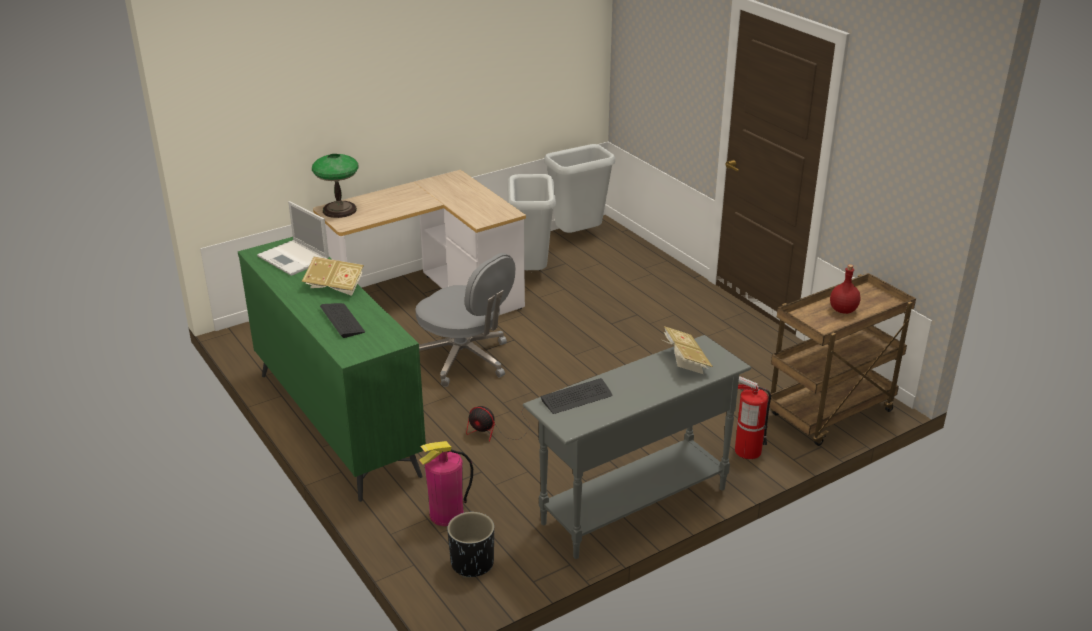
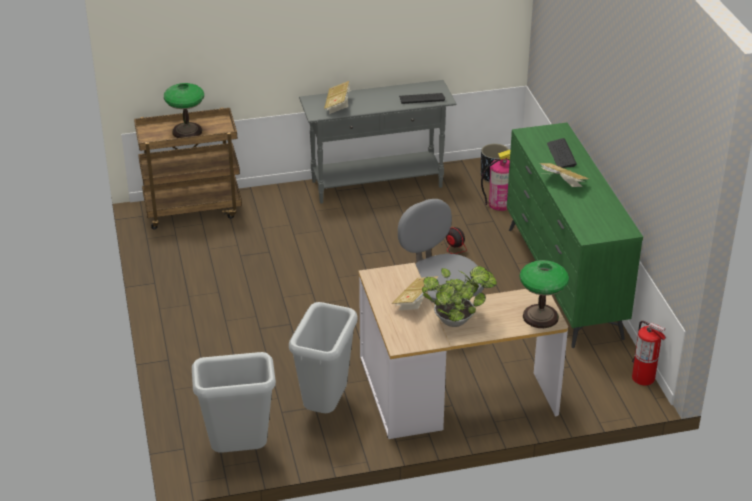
camera: 160 degrees left, 5 degrees up
(294, 258) = (593, 218): laptop -> none
(415, 196) = (457, 320): none -> potted plant
(457, 202) = (416, 302): none -> book
(747, 451) = (275, 199): fire extinguisher -> fire extinguisher (643, 378)
(842, 310) = (187, 131): red bottle -> table lamp

